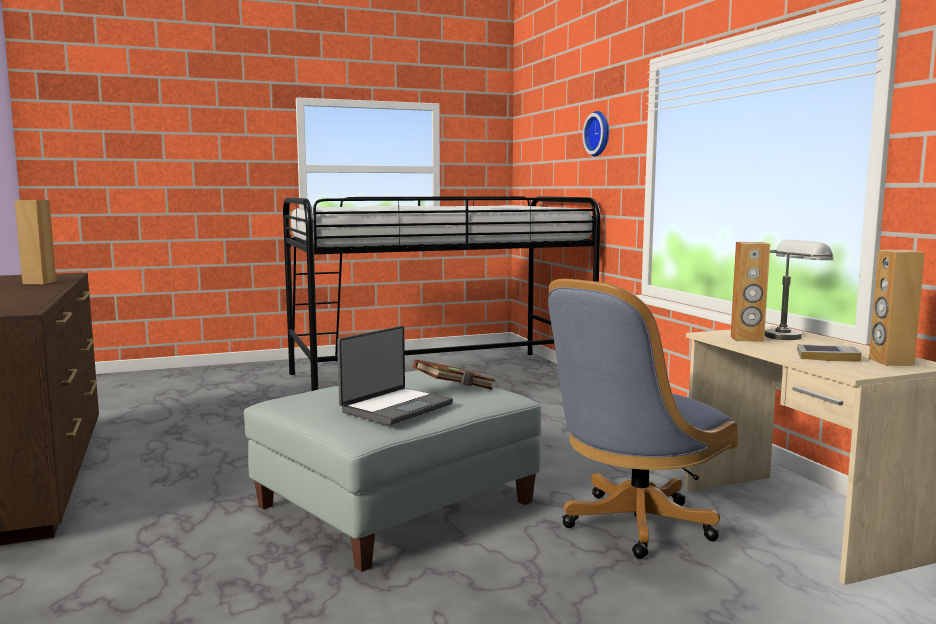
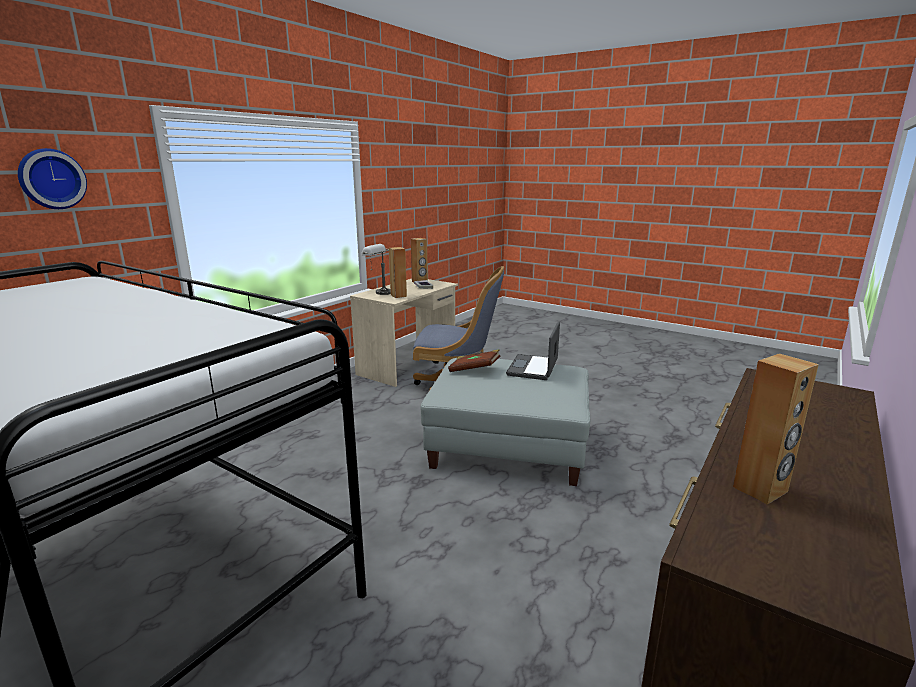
camera: 125 degrees left, 10 degrees up
(395, 407) = (533, 368): laptop -> laptop turned 75 degrees counterclockwise

